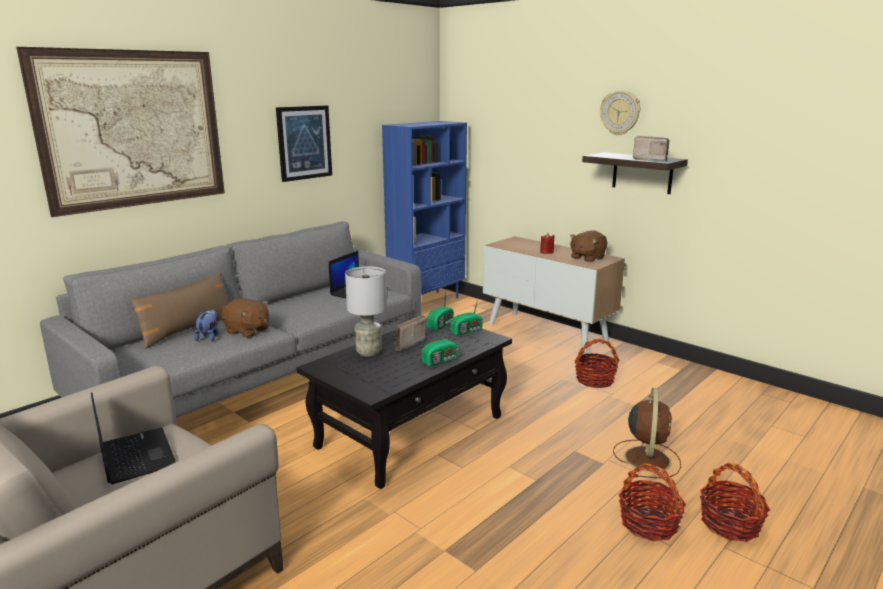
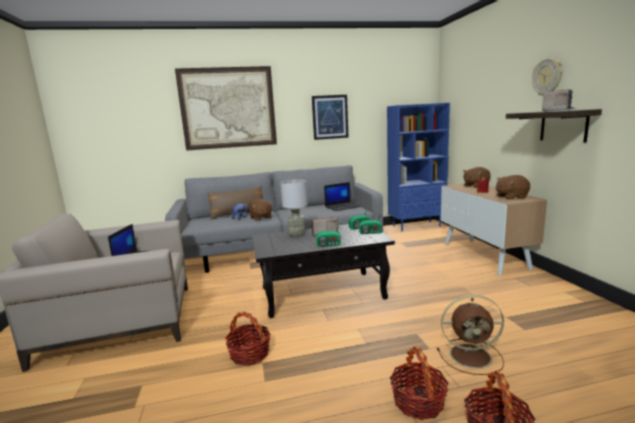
camera: 35 degrees right, 5 degrees down
(525, 242) = (475, 186): none -> brown plush toy
(594, 380) = (488, 292): basket -> basket (249, 354)
(647, 458) = (472, 356): brown fan -> brown fan turned 45 degrees clockwise

